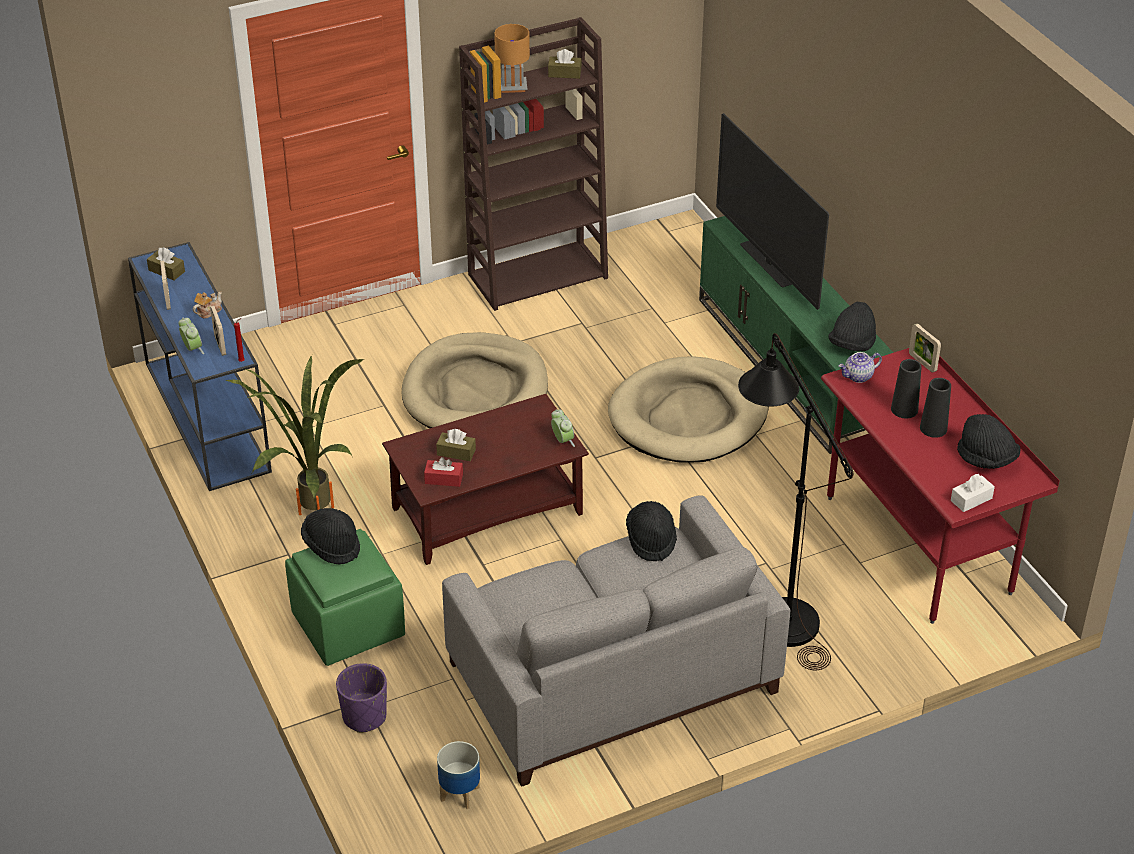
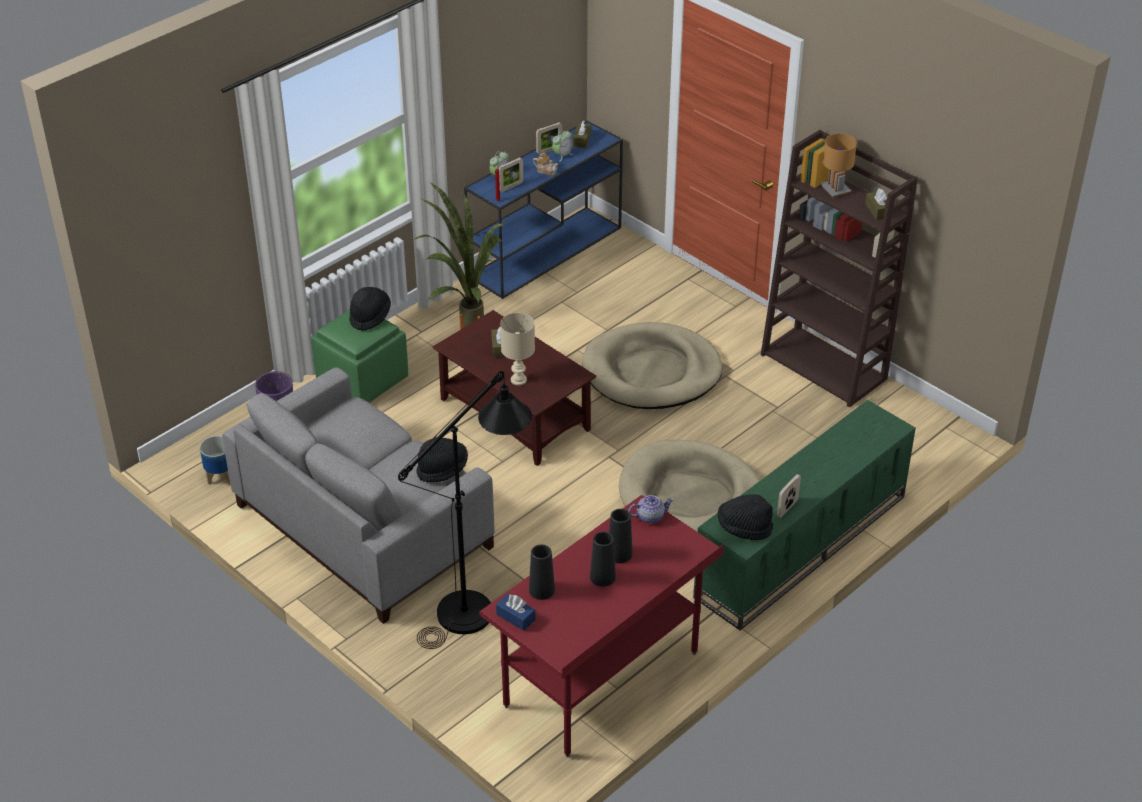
camera: 70 degrees right, 0 degrees up
(443, 479) = (466, 349): red tissue box -> none
(522, 451) = (518, 380): none -> beige table lamp
(562, 441) = (542, 398): alarm clock -> alarm clock (562, 155)
(767, 264) = (830, 451): television -> none
(858, 376) = (650, 516): teapot -> teapot turned 120 degrees clockwise
(922, 363) = (694, 554): picture frame -> picture frame (787, 508)
(938, 473) = (541, 590): none -> black vase
(971, 499) = (515, 617): white tissue box -> blue tissue box
(986, 459) = (577, 619): black hat -> none

